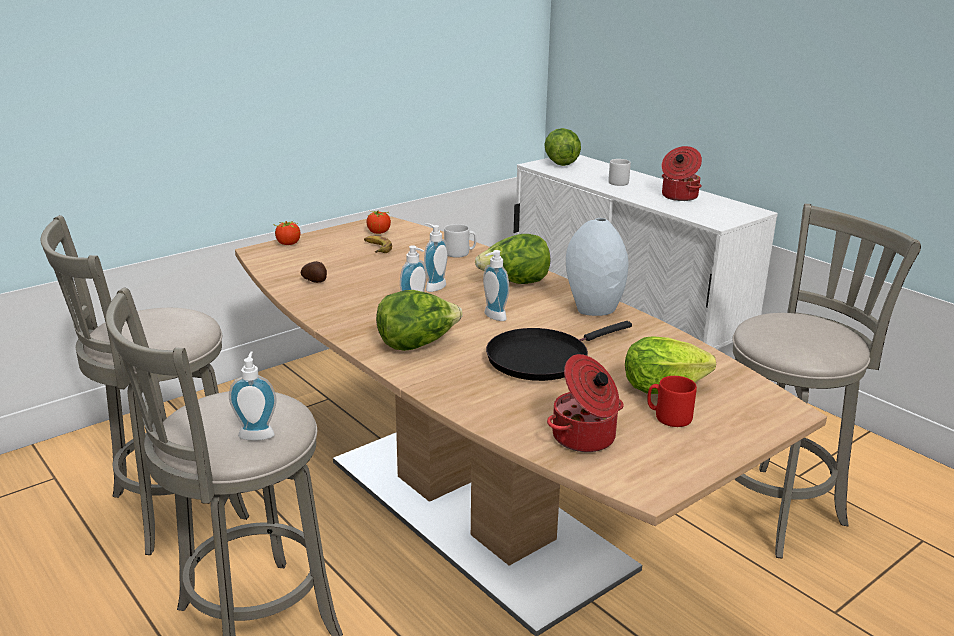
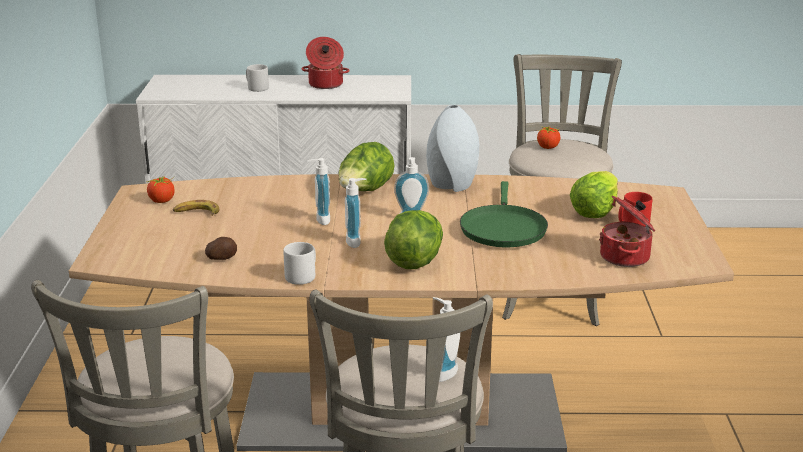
camera: 50 degrees left, 0 degrees up
(288, 244) = (108, 243): tomato -> tomato (548, 147)
(460, 253) = (272, 188): grey mug -> grey mug (302, 276)
(542, 358) = (502, 229): black frying pan -> green frying pan
(560, 163) = (170, 86): lettuce -> none

